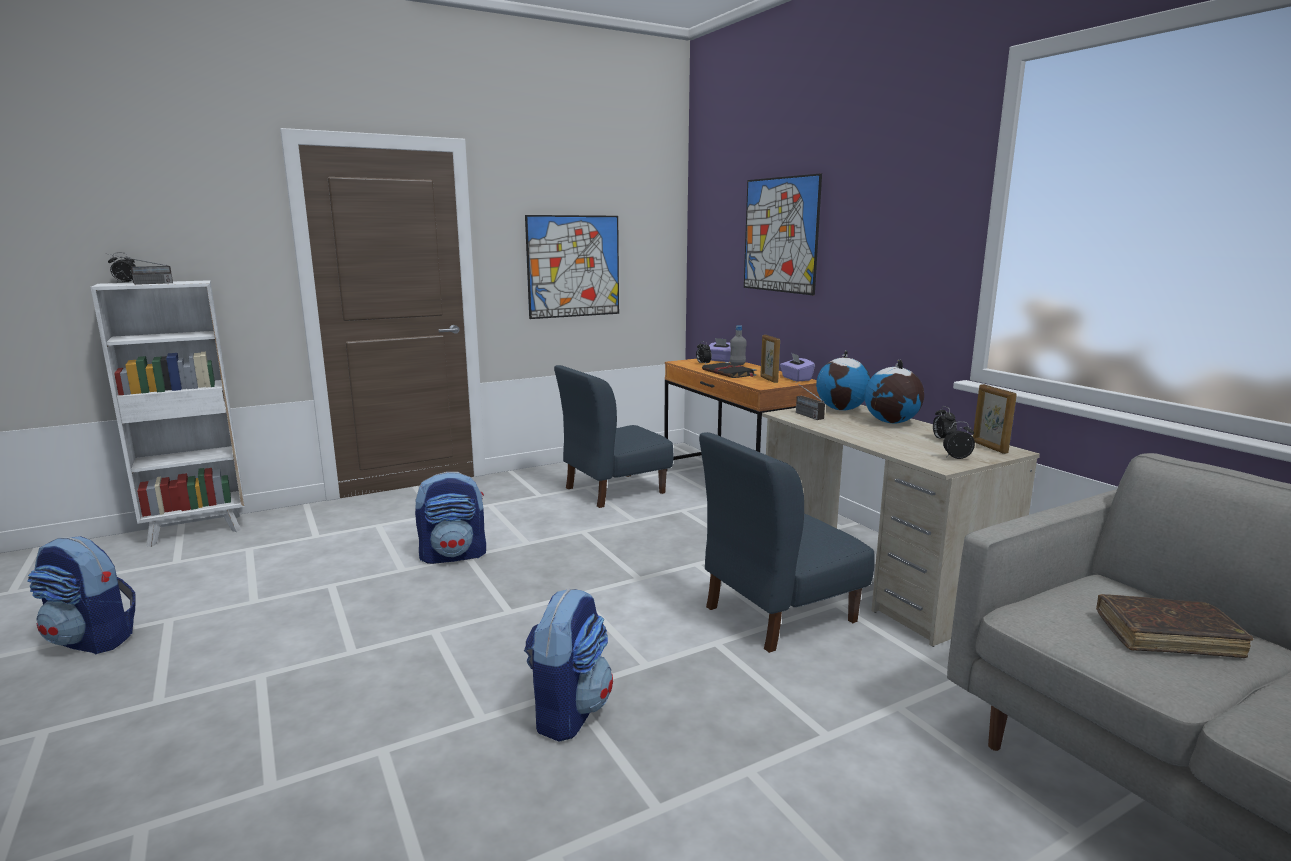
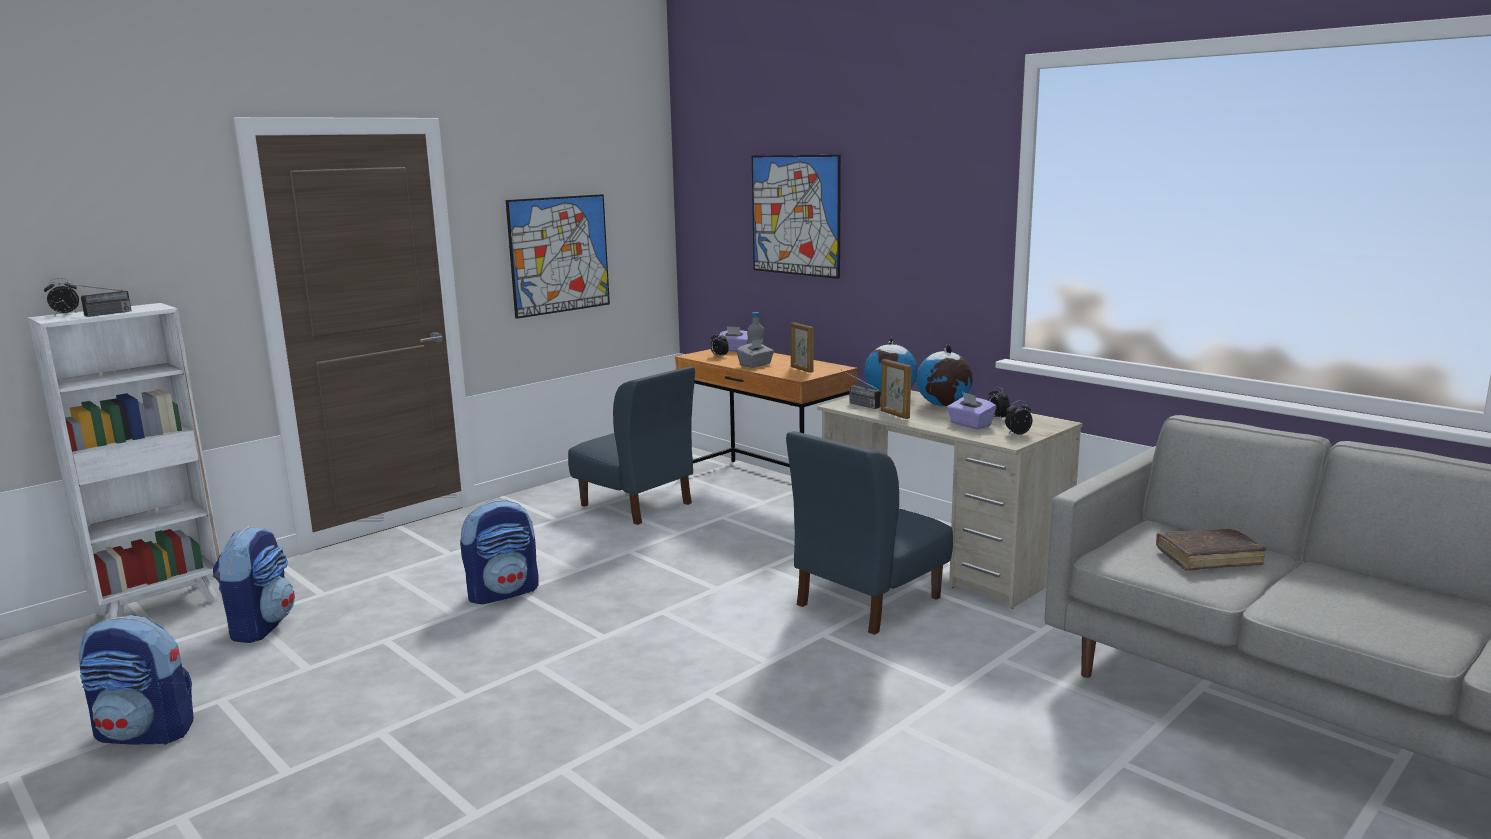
camera: 15 degrees left, 0 degrees up
(568, 711) = (718, 710): backpack -> backpack (260, 626)
(614, 490) = (636, 504): blue chair -> blue chair turned 90 degrees counterclockwise
(729, 373) = (755, 365): black book -> grey tissue box
(796, 379) = (828, 366): purple tissue box -> purple tissue box (970, 425)
(989, 447) = (1039, 421): picture frame -> picture frame (894, 414)

